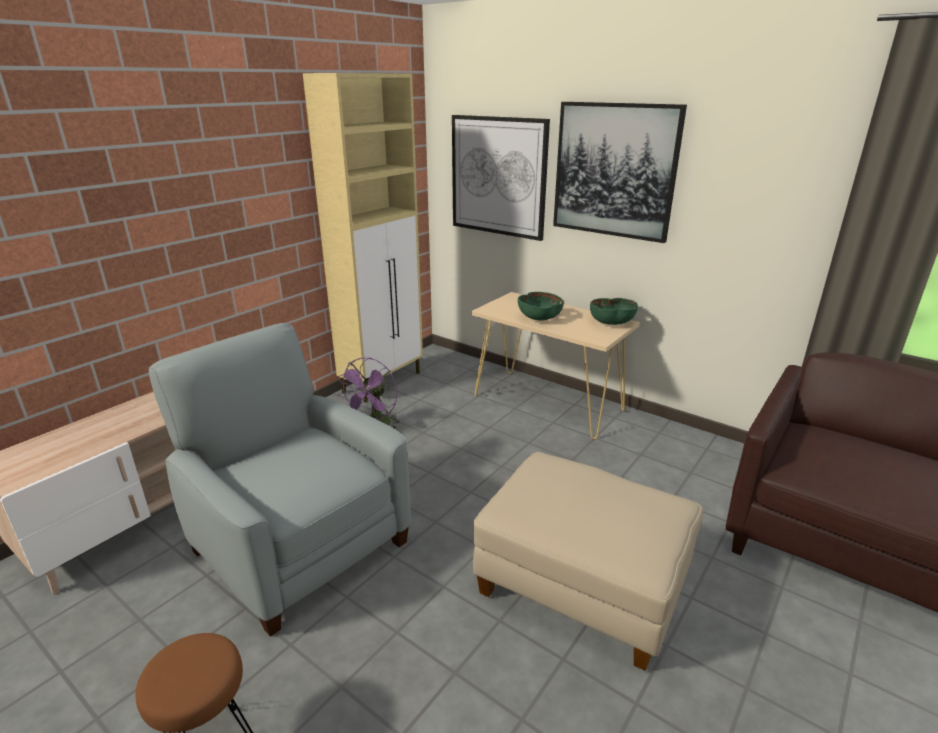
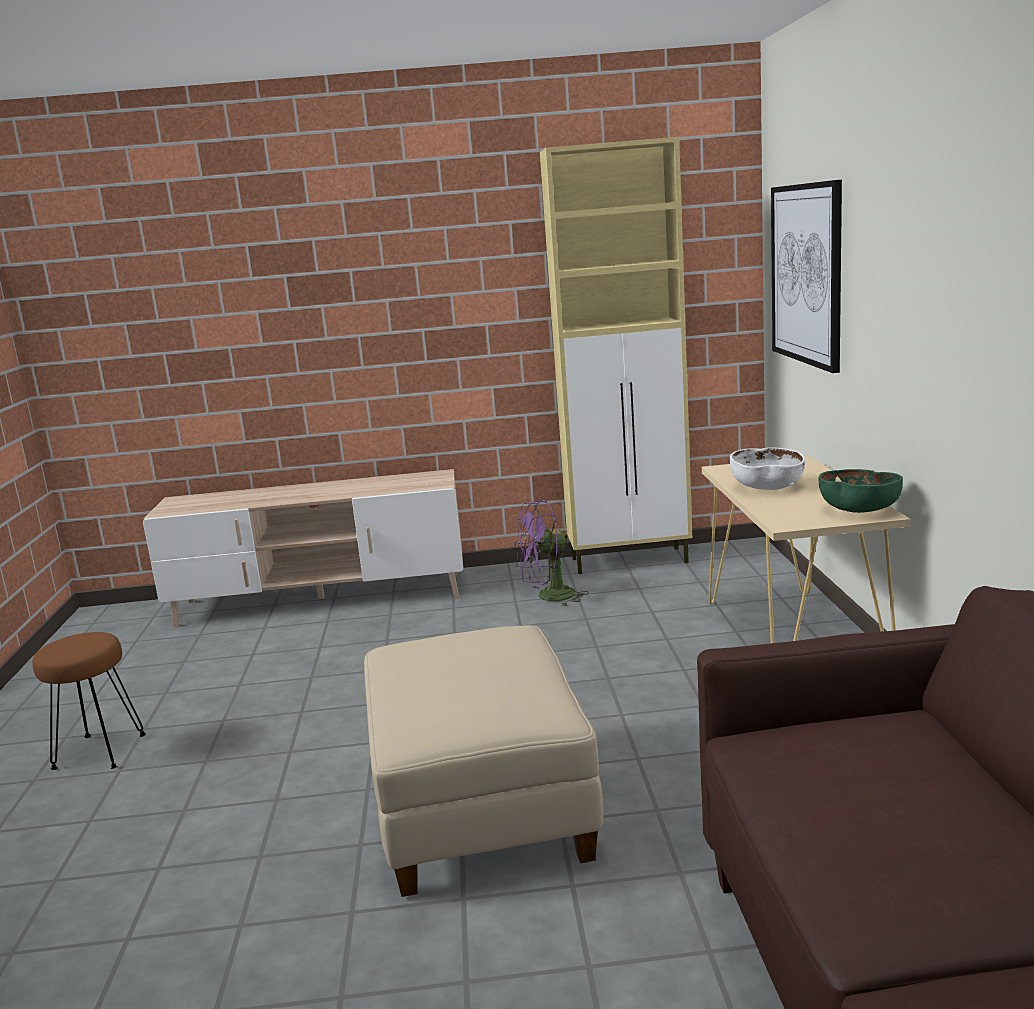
camera: 50 degrees right, 10 degrees down
(299, 544) = (333, 662): grey armchair -> none
(539, 318) = (767, 488): green bowl -> white bowl
(614, 171) = (893, 254): picture -> none

